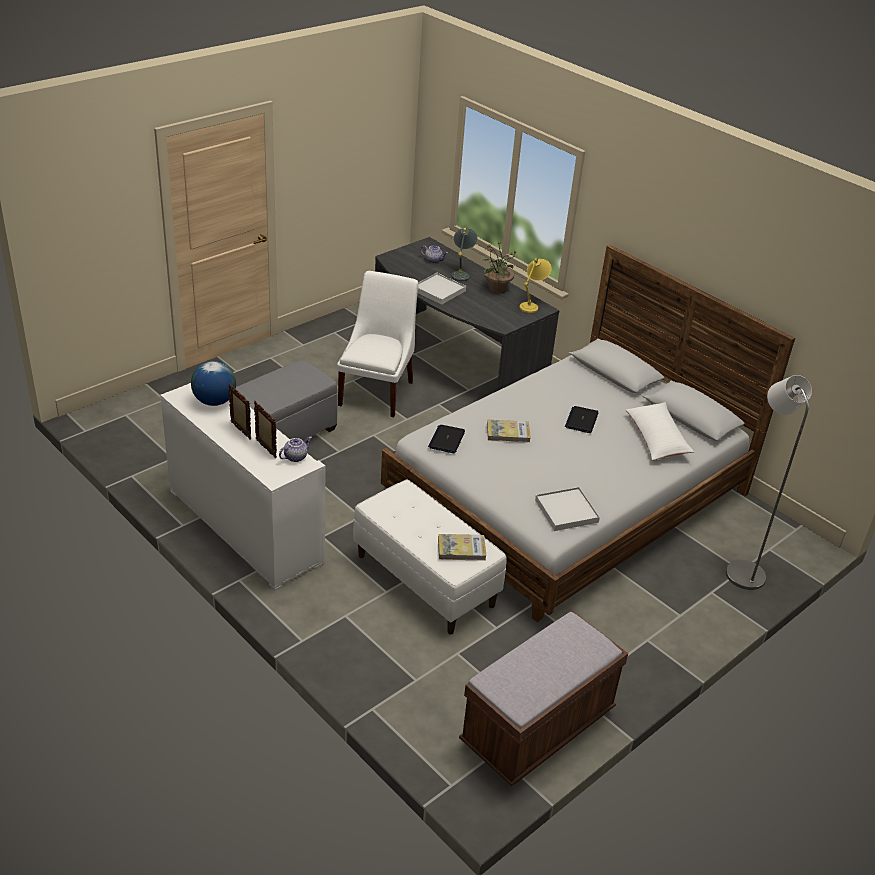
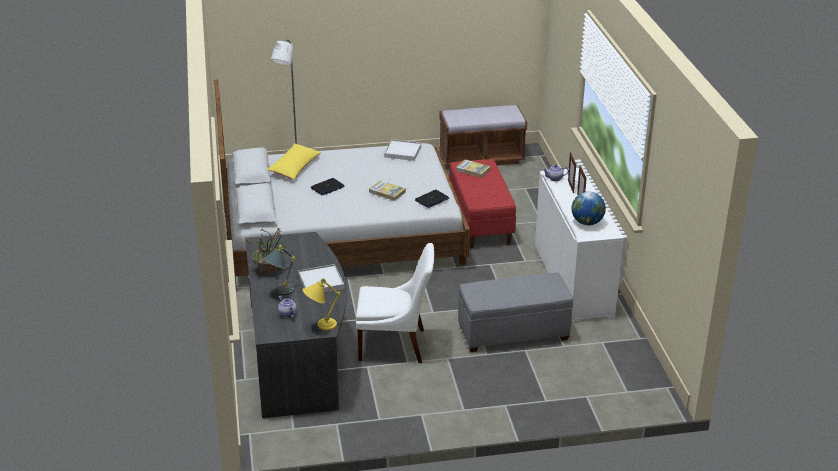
camera: 145 degrees left, 5 degrees down
(377, 391) = (395, 345): white chair -> white chair turned 135 degrees counterclockwise
(426, 580) = (479, 222): white bench -> red bench
(532, 305) = (261, 247): yellow table lamp -> yellow table lamp (320, 326)
(657, 438) = (294, 167): white pillow -> yellow pillow

